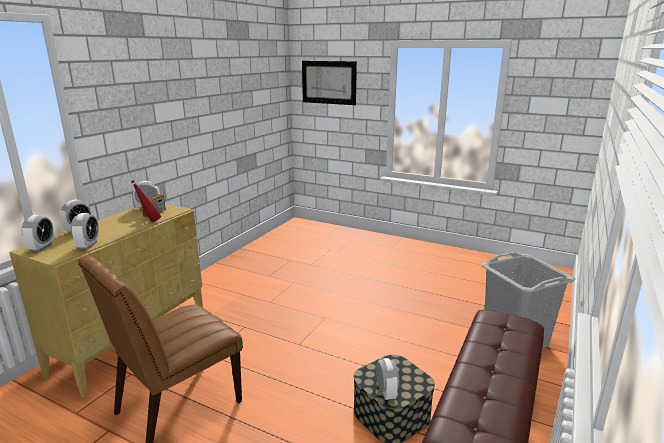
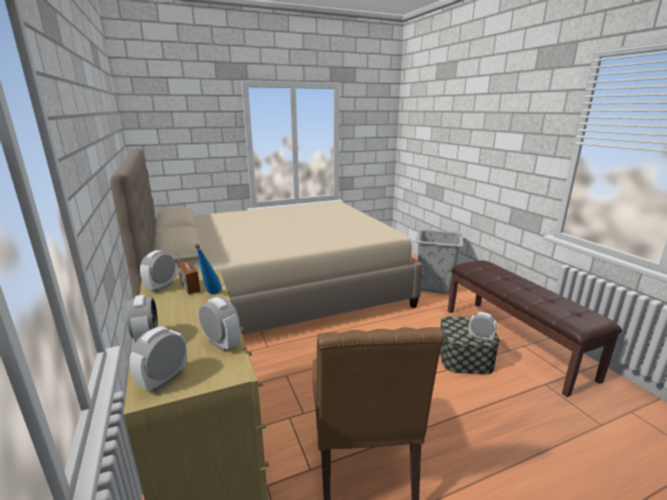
camera: 50 degrees left, 0 degrees up
(42, 247) = (164, 380): alarm clock -> alarm clock turned 105 degrees counterclockwise
(149, 221) = (211, 295): red bottle -> blue bottle
(328, 82) = (176, 123): picture -> none
(347, 267) = (276, 293): none -> beige bed

